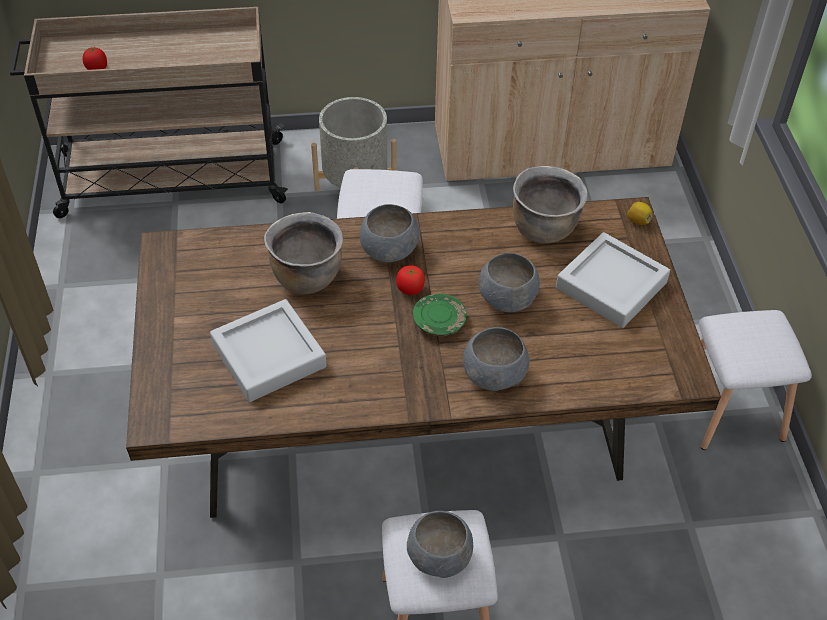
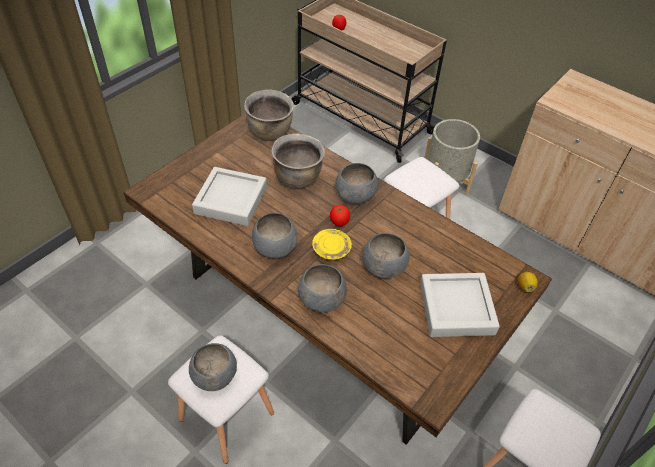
camera: 45 degrees right, 0 degrees up
(384, 366) = (274, 248): none -> grey bowl
(439, 321) = (331, 249): green plate -> yellow plate
(544, 229) = (457, 247): brown cooking pot -> brown cooking pot (270, 132)

